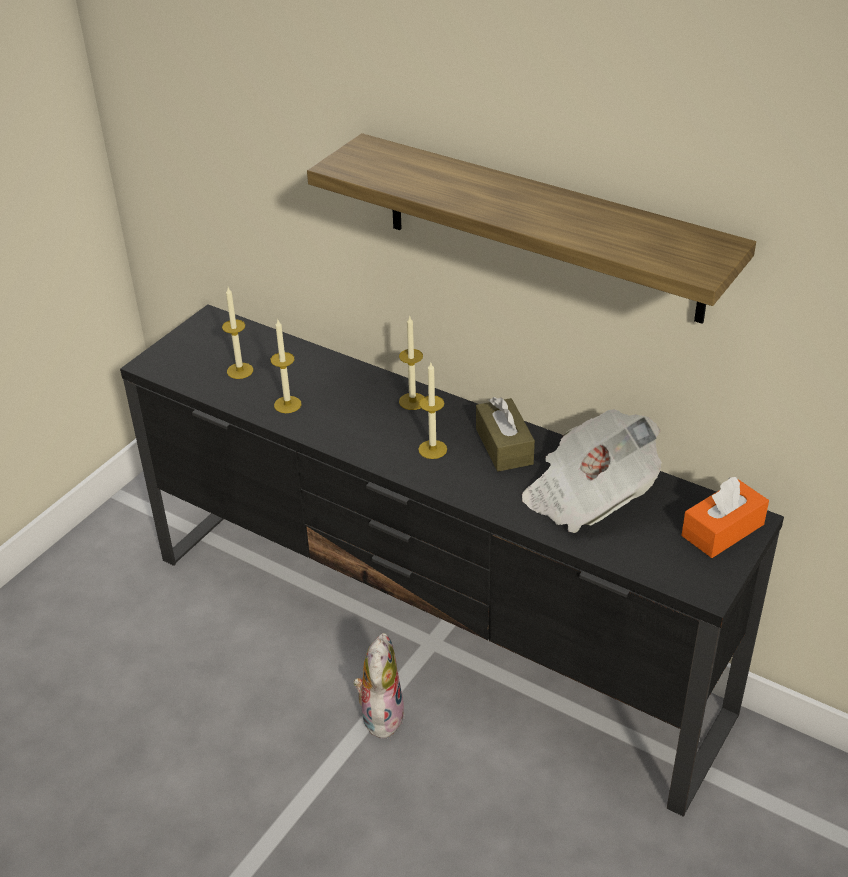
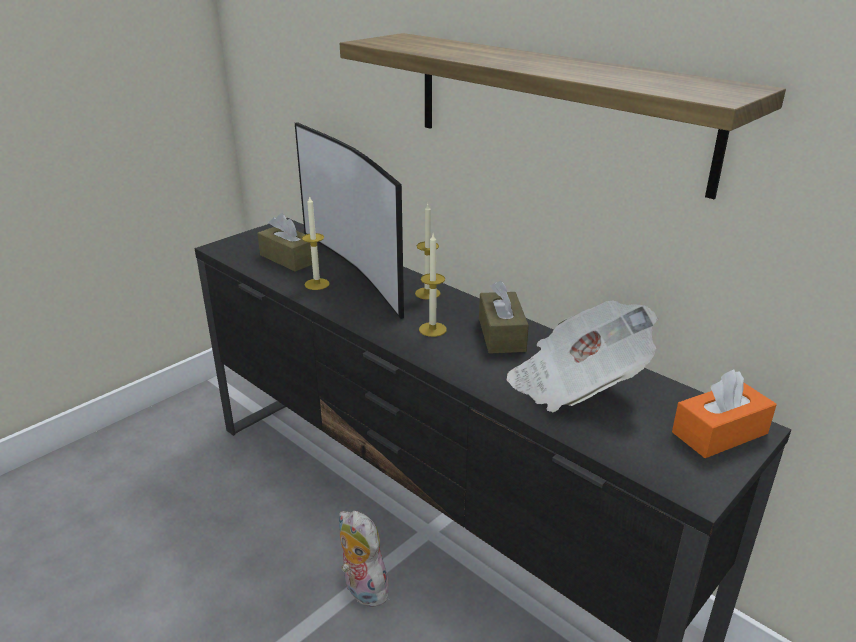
camera: 10 degrees right, 10 degrees down
(240, 371) = (289, 258): candle -> brown tissue box
(322, 376) = (356, 268): none -> television
(380, 714) = (362, 589): plush toy -> plush toy turned 60 degrees counterclockwise

